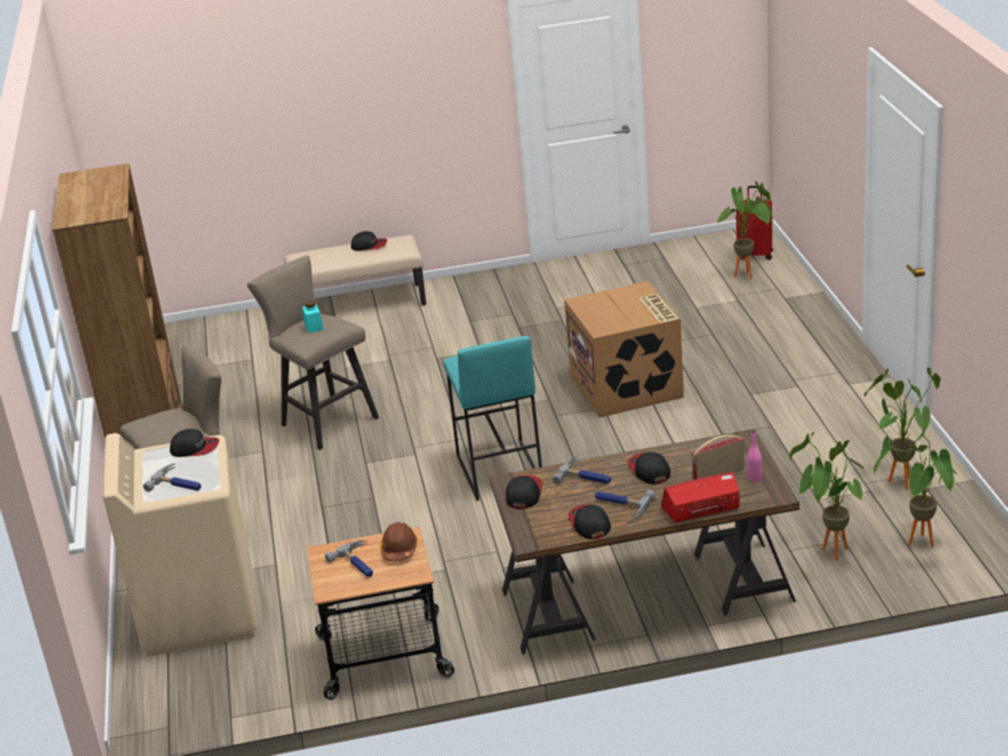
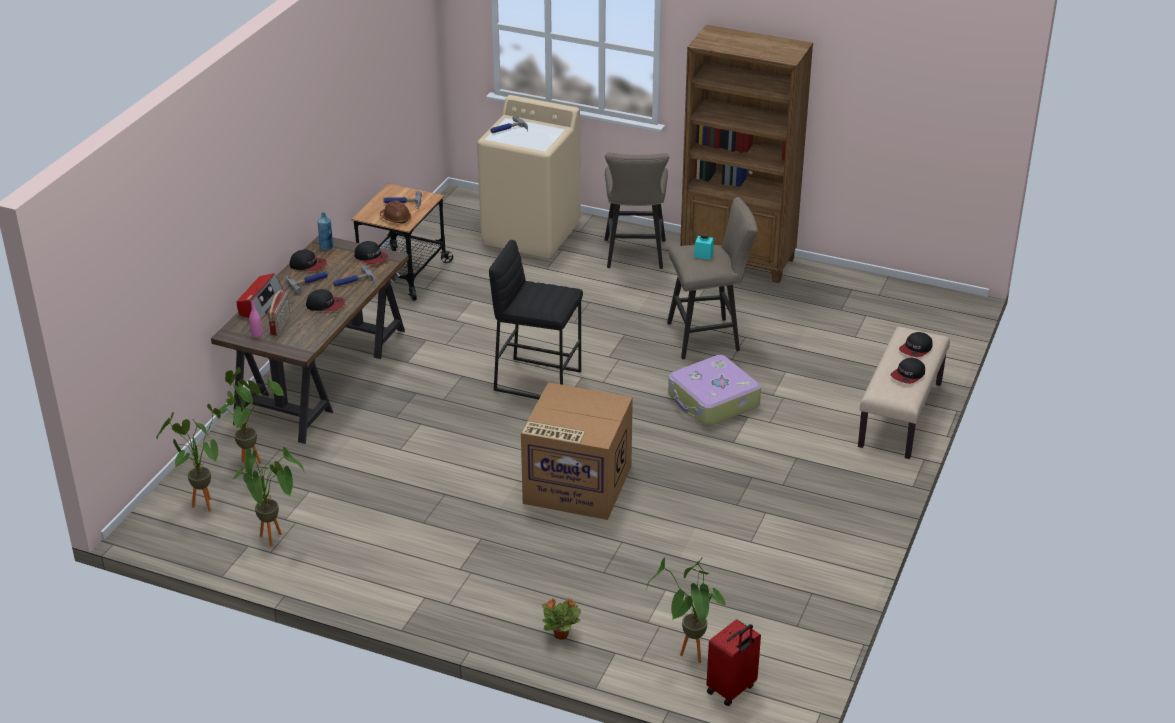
camera: 120 degrees right, 5 degrees up
(195, 448) = (542, 142): cap -> cap (916, 349)
(431, 379) = (713, 401): none -> suitcase
(498, 471) = (538, 380): turquoise stool -> black stool
(539, 532) = (326, 247): none -> blue bottle
(799, 321) = (562, 635): none -> potted plant

